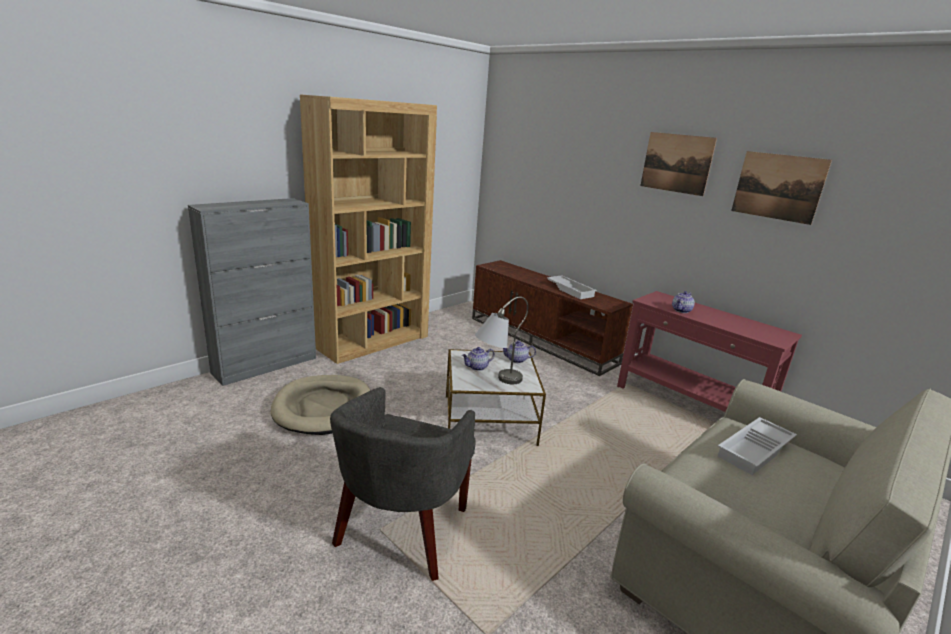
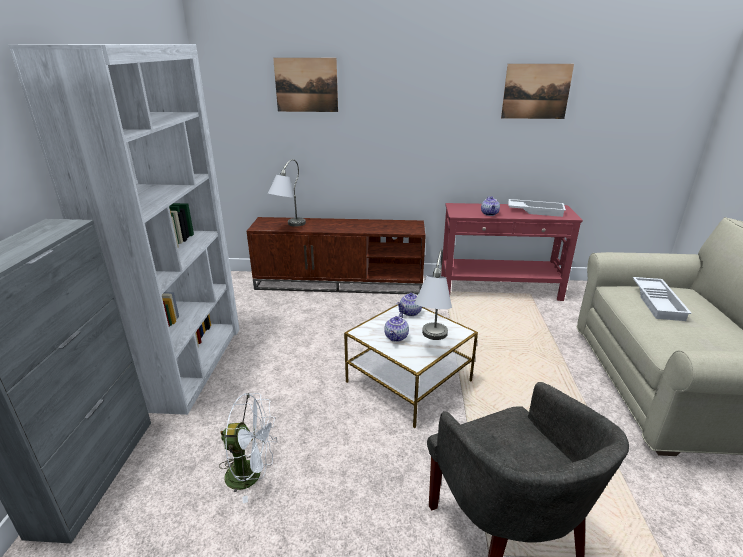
camera: 40 degrees left, 5 degrees up
(324, 408) = (251, 475): beige dog bed -> white fan
(372, 341) = (189, 365): brown bookcase -> white bookcase
(509, 272) = (288, 227): none -> grey table lamp
(571, 290) = (365, 225): white tray -> white tray (535, 211)
(676, 163) = (445, 82): picture -> picture (306, 85)

